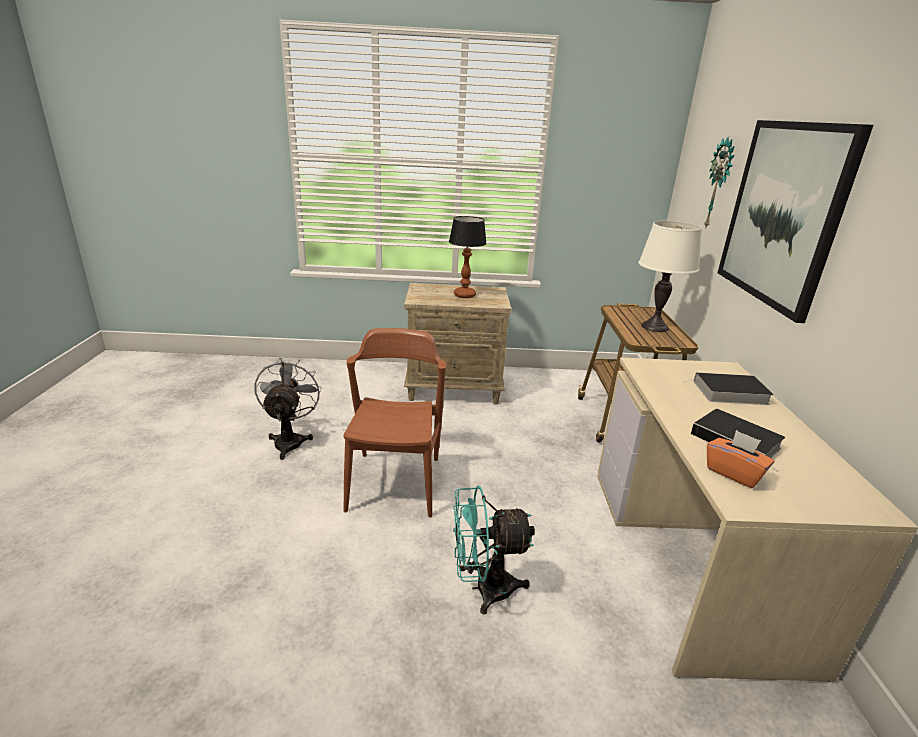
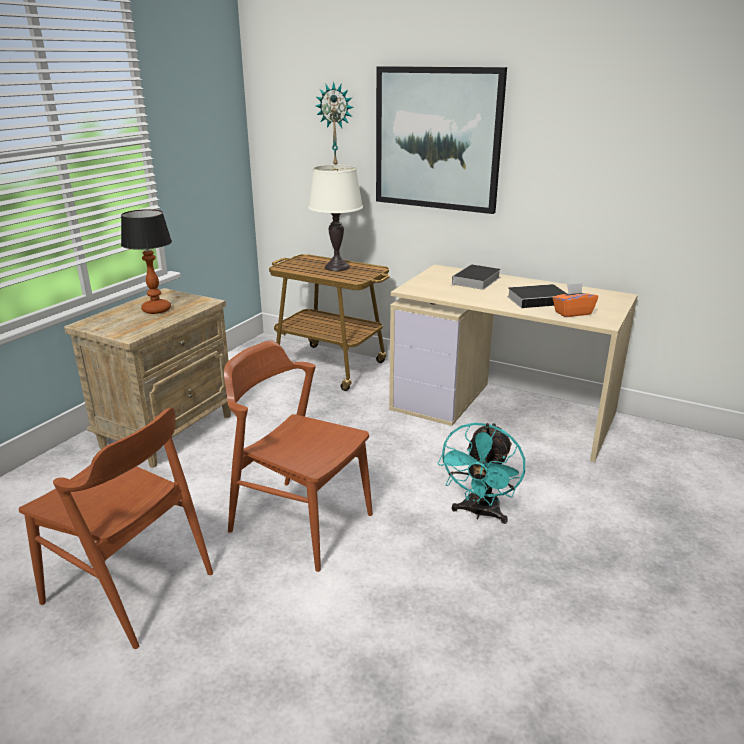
camera: 60 degrees left, 0 degrees up
(290, 440) = (129, 587): grey fan -> brown chair

